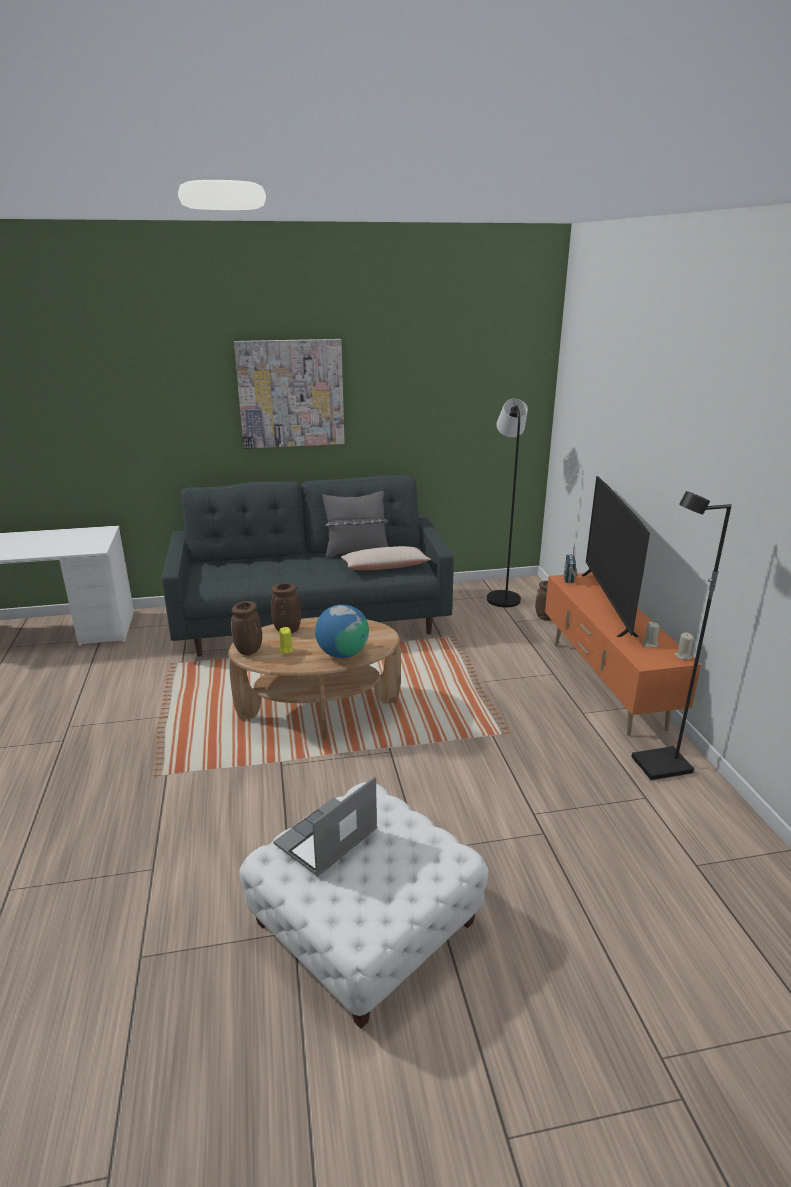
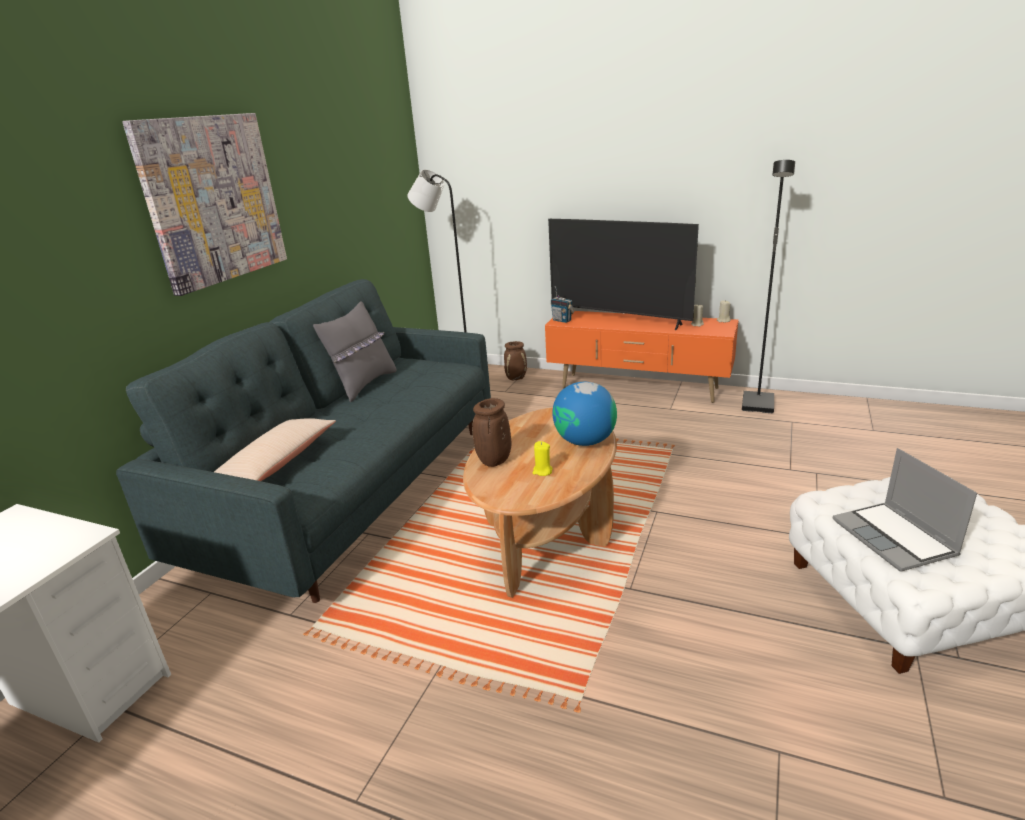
camera: 55 degrees left, 0 degrees up
(249, 651) = (520, 495): brown vase -> none
(385, 567) = (424, 379): beige pillow -> beige pillow (276, 463)

